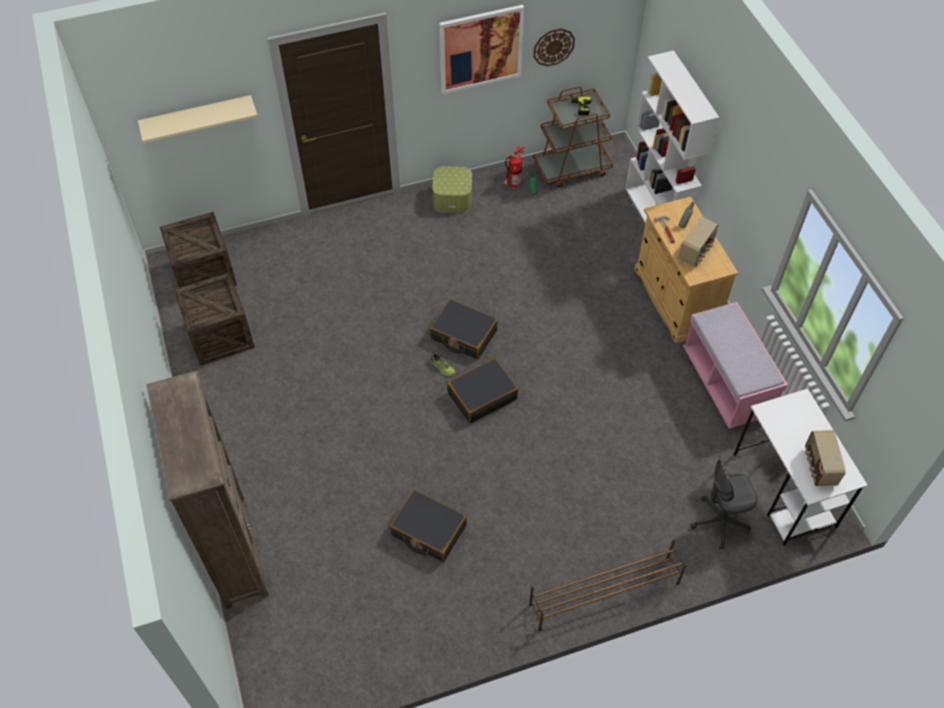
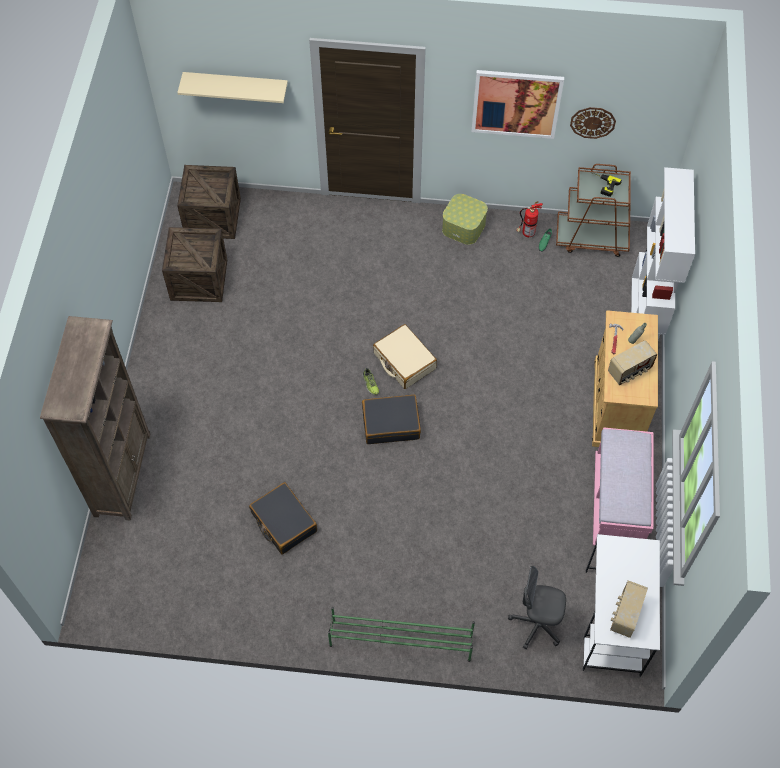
camera: 25 degrees right, 5 degrees up
(463, 335) = (404, 361): black suitcase -> beige suitcase
(603, 593) = (400, 640): brown shoe rack -> green shoe rack

